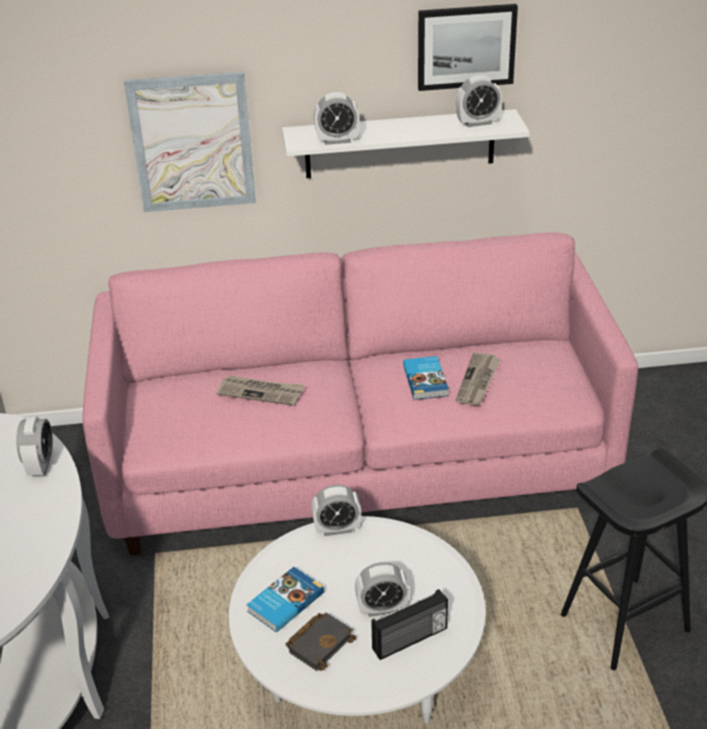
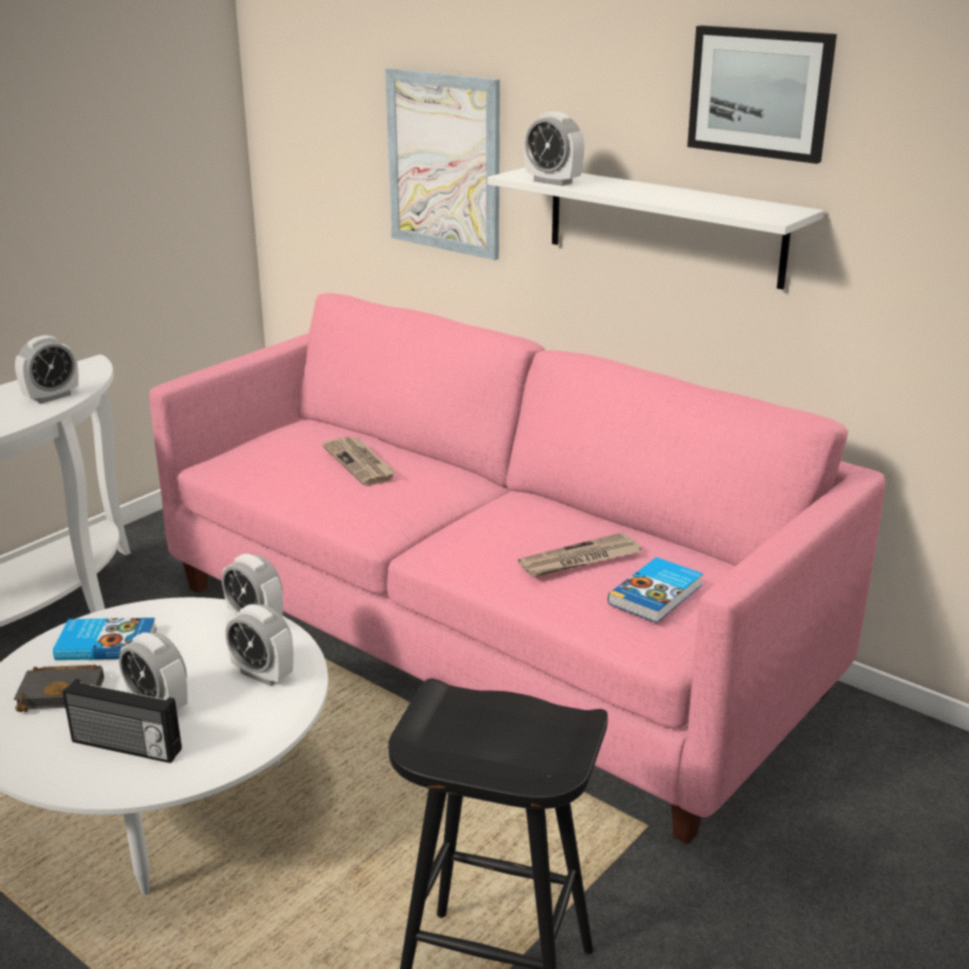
camera: 45 degrees right, 10 degrees down
(426, 380) = (528, 532): book -> book (657, 594)
(477, 123) = (741, 206): alarm clock -> alarm clock (262, 674)

